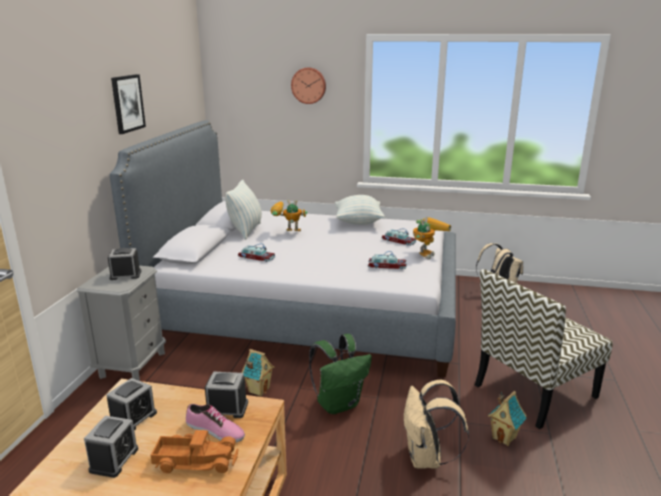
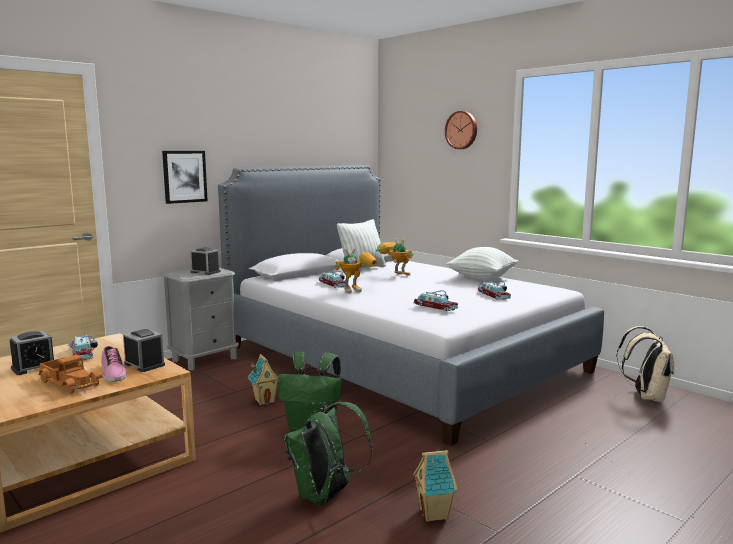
camera: 35 degrees right, 10 degrees down
(127, 103) = (260, 132): picture -> picture (184, 176)
(133, 419) = (84, 353): alarm clock -> toy car
(426, 253) = (503, 307): toy robot -> toy robot (357, 290)
(426, 458) = (325, 496): beige backpack -> green backpack
(534, 392) = (540, 492): chair -> none

